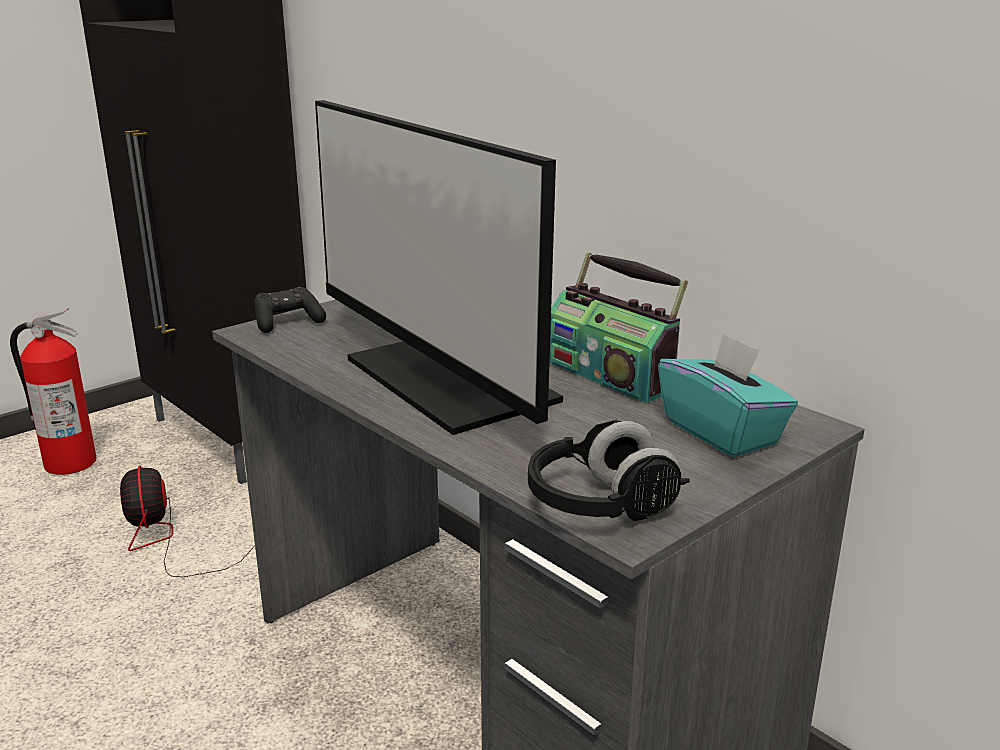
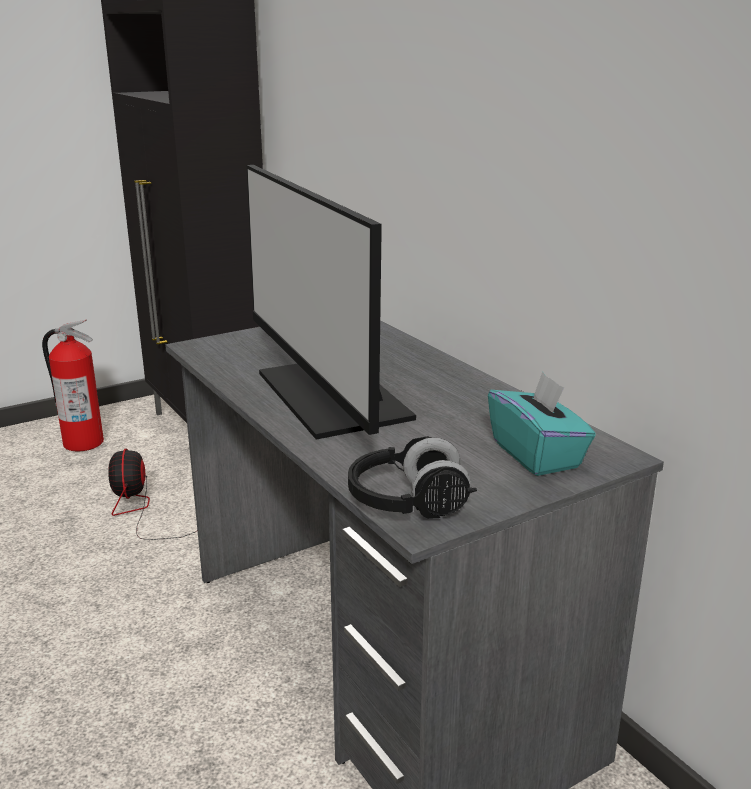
camera: 10 degrees right, 0 degrees up
(288, 322) = (225, 341): black game controller -> none
(611, 375) = (466, 401): radio -> none

